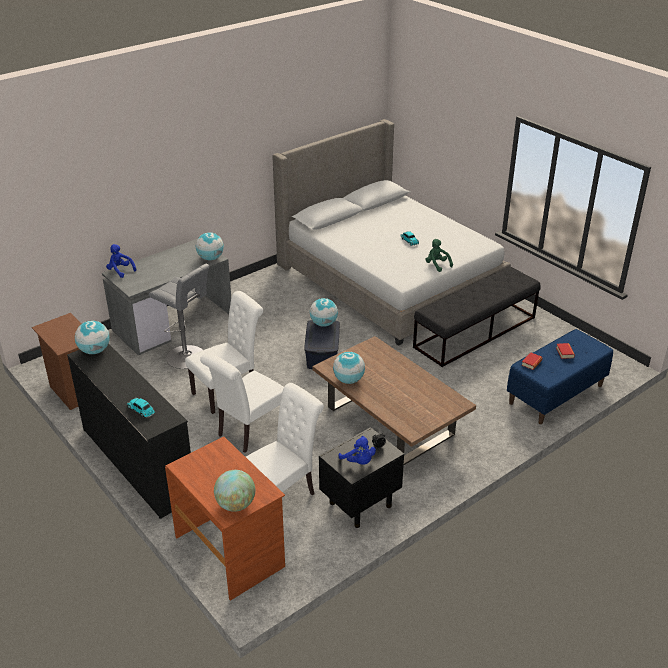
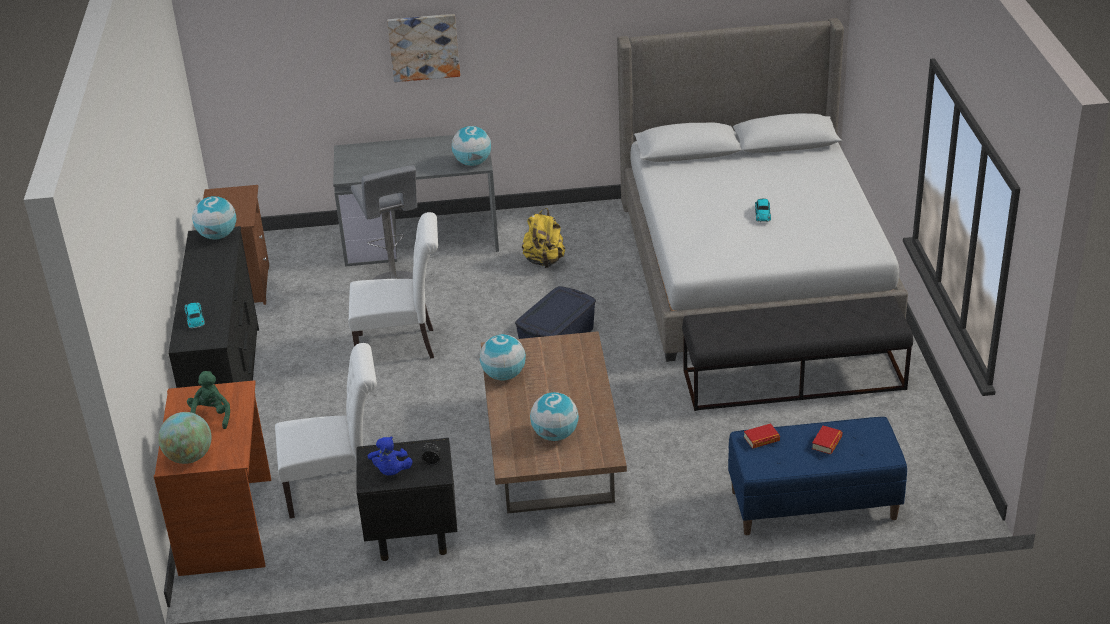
camera: 35 degrees right, 0 degrees up
(120, 271) = (356, 149): blue plush toy -> none
(156, 186) = (424, 47): none -> picture
(248, 431) = (376, 402): white chair -> none
(267, 312) = (544, 261): none -> yellow backpack
(323, 324) = (572, 296): globe -> globe (555, 435)
(437, 265) = (763, 260): green plush toy -> green plush toy (211, 416)

